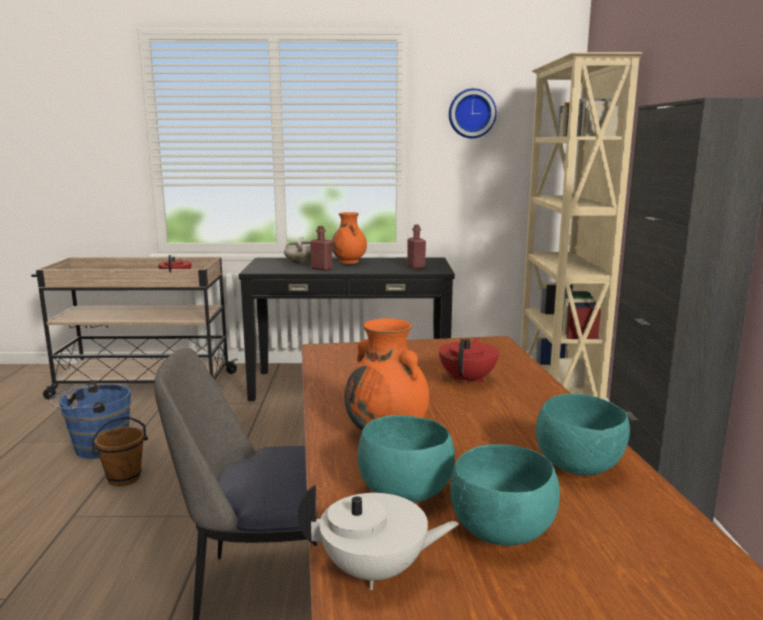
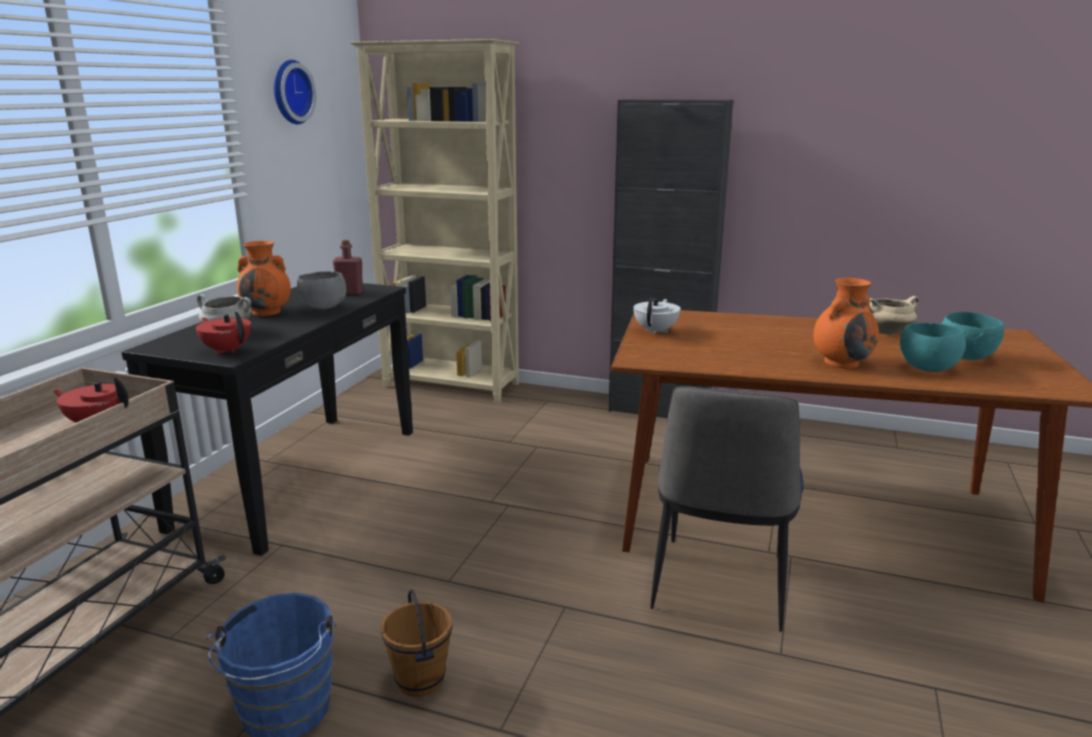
camera: 70 degrees left, 5 degrees up
(321, 268) = (285, 326): red bottle -> none
(371, 268) = (323, 308): none -> grey bowl
(375, 571) = (1013, 383): white teapot -> white teapot (656, 331)
(468, 379) = (739, 331): red teapot -> red teapot (227, 350)
(580, 467) = (887, 332): turquoise bowl -> beige cooking pot

